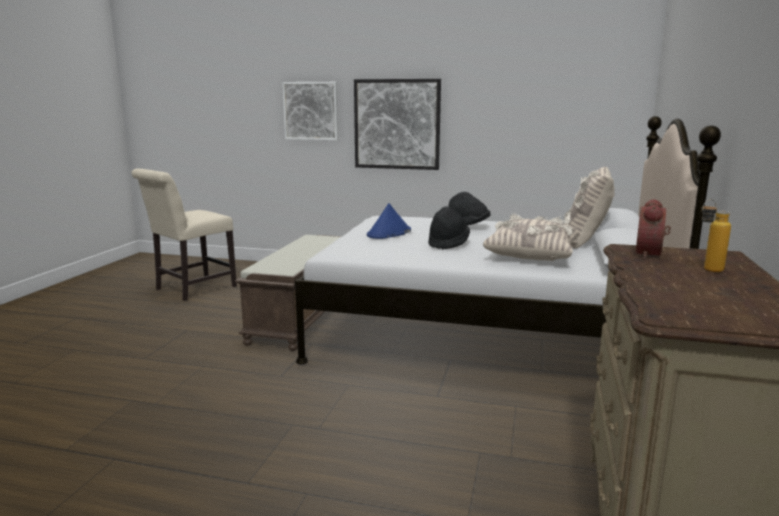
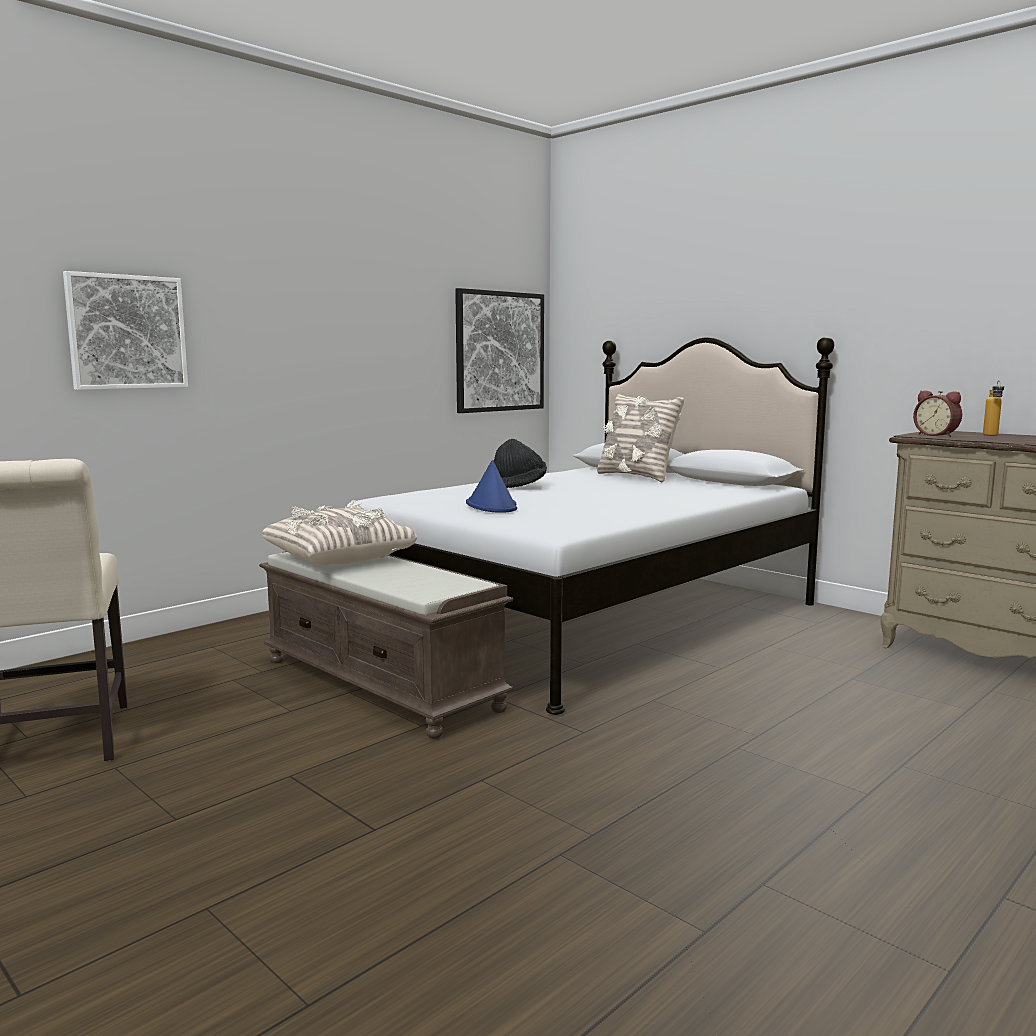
camera: 60 degrees left, 5 degrees down
(397, 124) = (284, 356): picture -> picture (500, 351)
(448, 244) = (586, 499): black hat -> none
(531, 256) = (674, 492): beige pillow -> beige pillow (339, 560)

